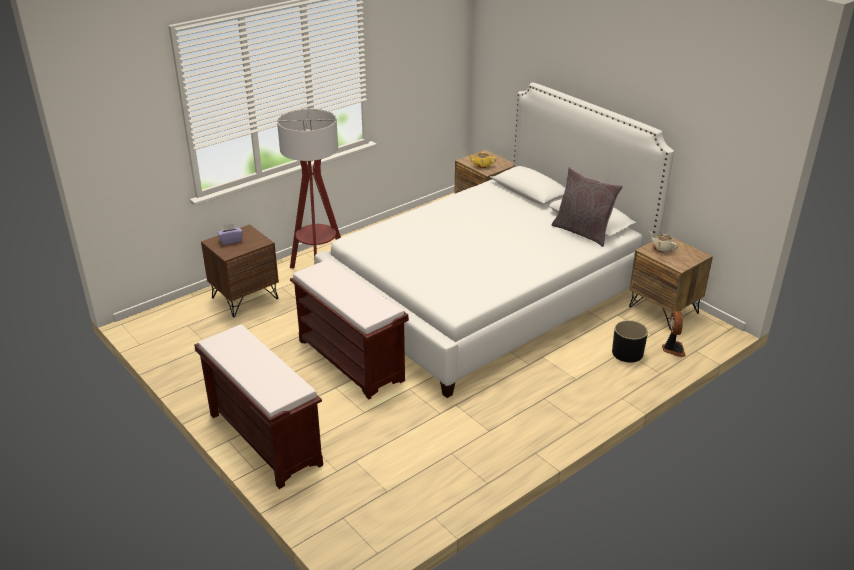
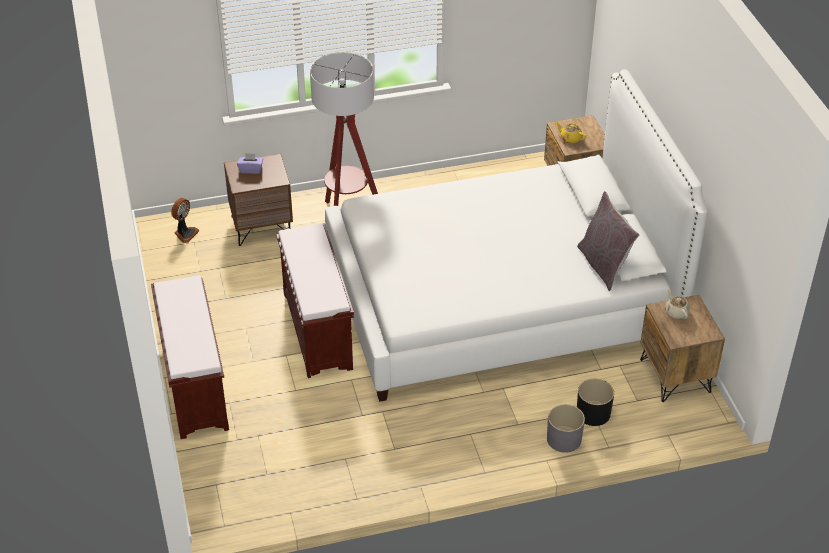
camera: 25 degrees right, 10 degrees up
(622, 378) = (564, 439): none -> grey planter
(673, 349) = (645, 425): fan -> fan (185, 233)

